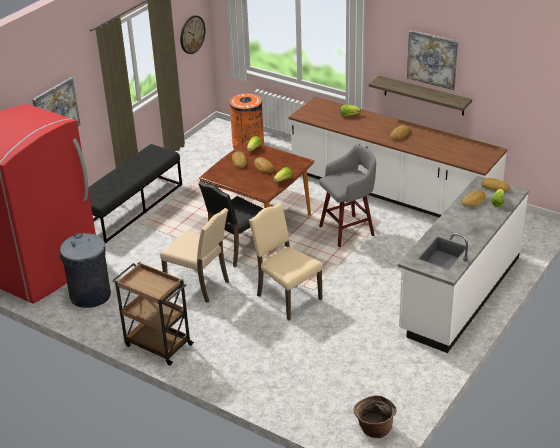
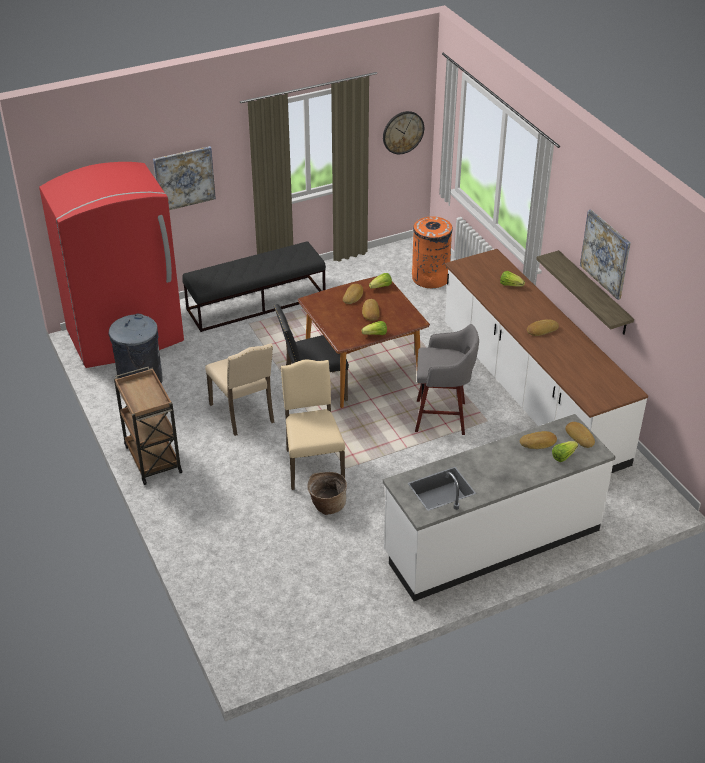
camera: 30 degrees right, 5 degrees up
(374, 429) = (264, 644): basket -> basket (327, 505)

